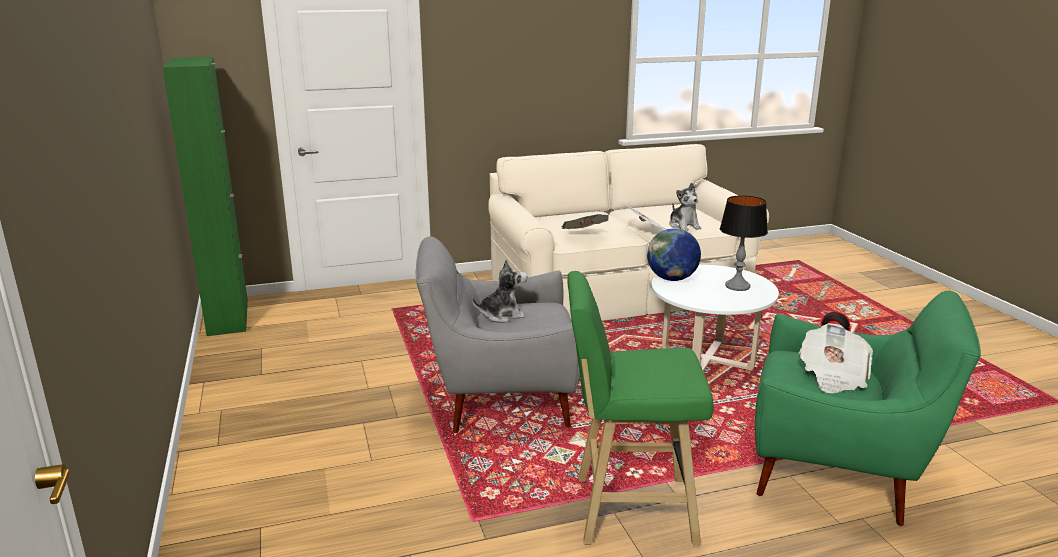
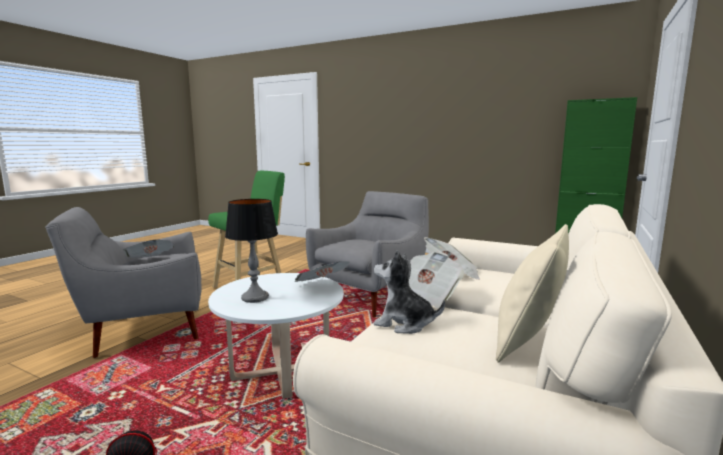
camera: 135 degrees right, 10 degrees down
(502, 315) = (373, 242): plush toy -> none
(645, 208) = (528, 341): none -> beige pillow
(672, 279) = (321, 287): globe -> newspaper
(840, 473) = (142, 330): green armchair -> grey armchair

